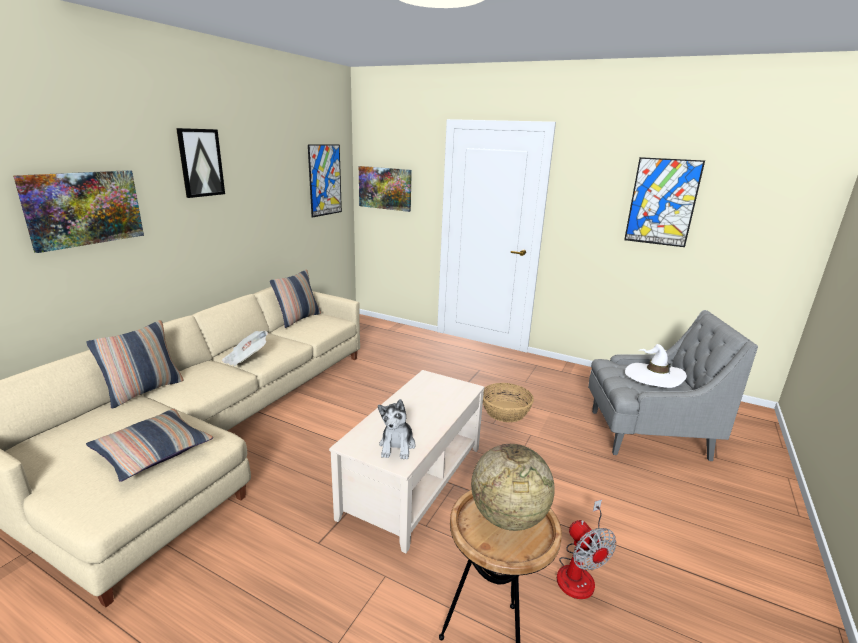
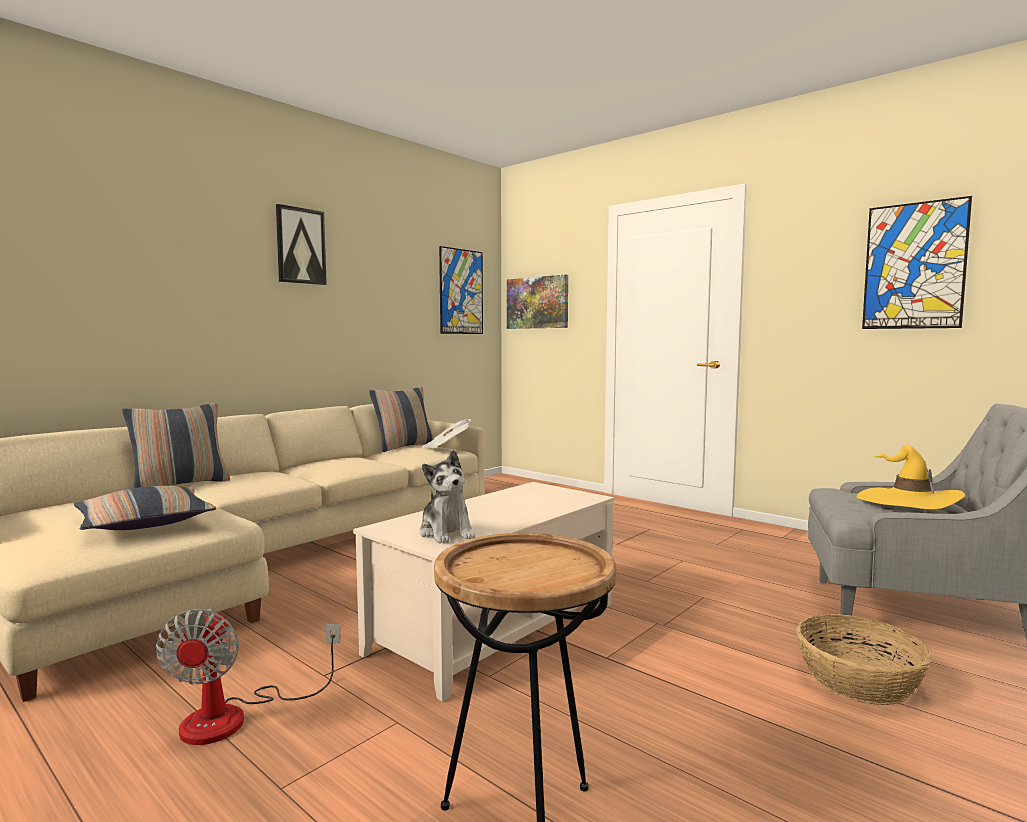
camera: 15 degrees right, 15 degrees down
(84, 208) = (157, 273): picture -> none
(246, 359) = (316, 470): newspaper -> newspaper (446, 447)
(397, 446) = (446, 533): plush toy -> plush toy turned 45 degrees counterclockwise
(505, 411) = (671, 571): basket -> basket (857, 680)
(508, 517) = (535, 561): globe -> none
(579, 572) = (725, 762): fan -> fan (236, 716)
(654, 377) = (908, 502): white hat -> yellow hat

